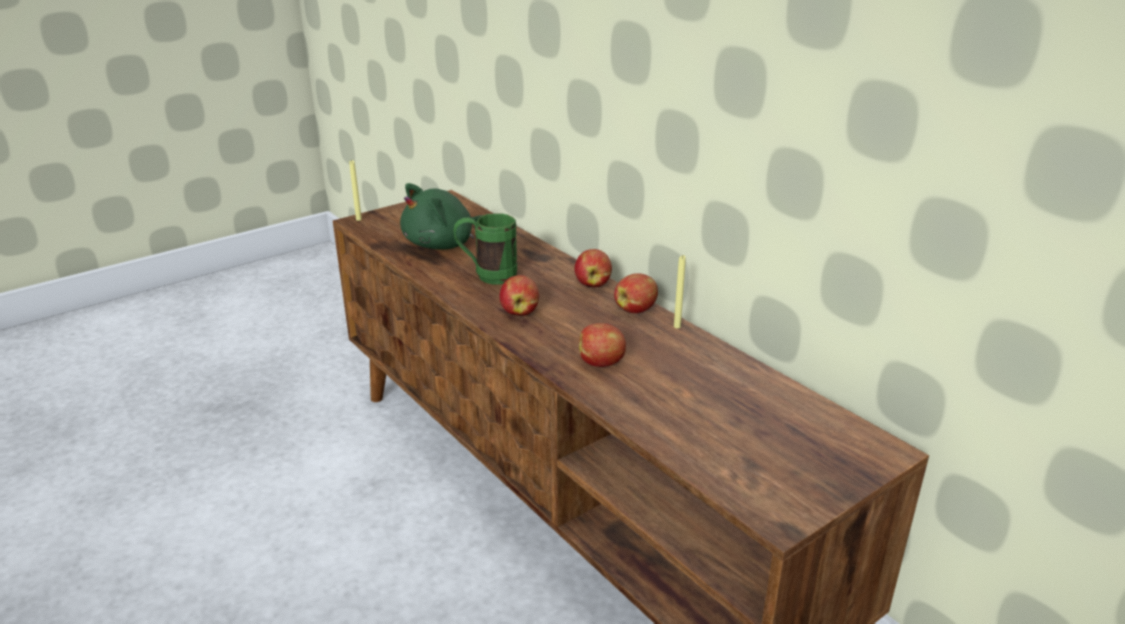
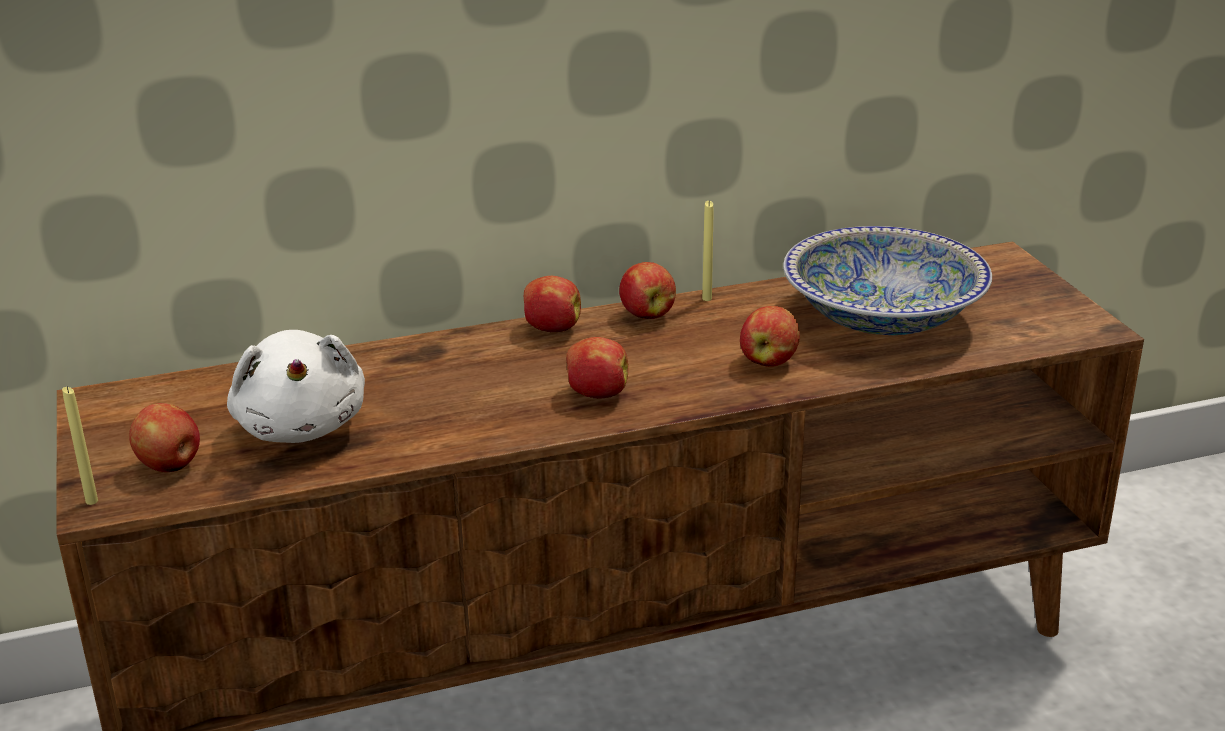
camera: 70 degrees left, 0 degrees up
(394, 226) = (170, 466): none -> apple
(443, 244) = (301, 426): green plush toy -> white plush toy
(487, 276) = (460, 403): green mug -> none
(706, 401) = (882, 317): none -> bowl

